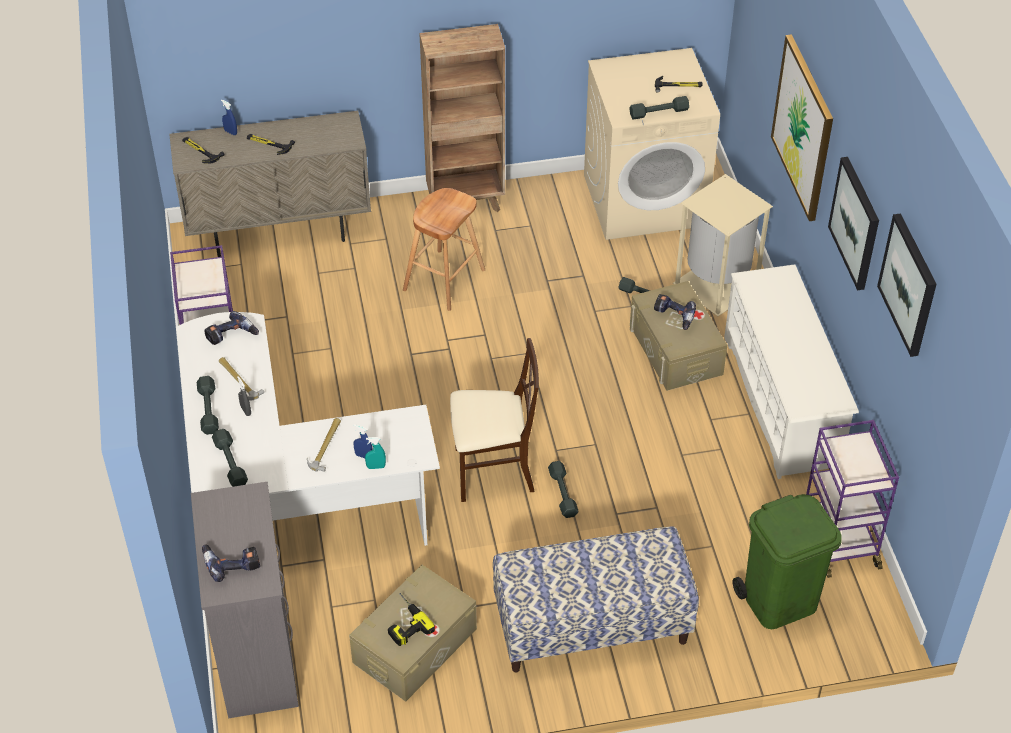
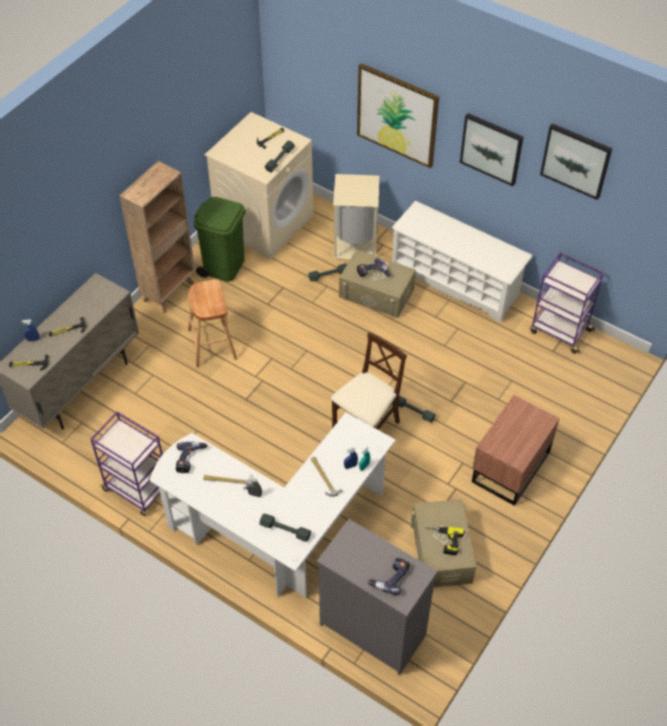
camera: 45 degrees left, 5 degrees up
(208, 409) = (233, 511): grey dumbbell -> none
(591, 627) = (508, 467): bench -> brown nightstand
(780, 601) = (571, 382): green trash can -> green trash can (224, 266)

